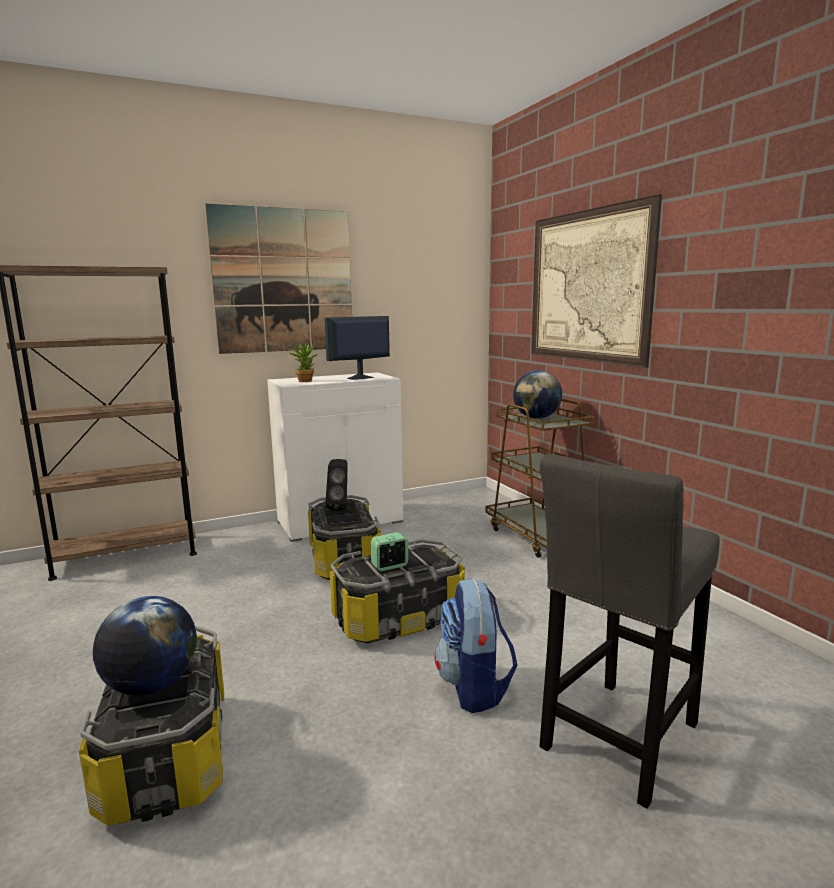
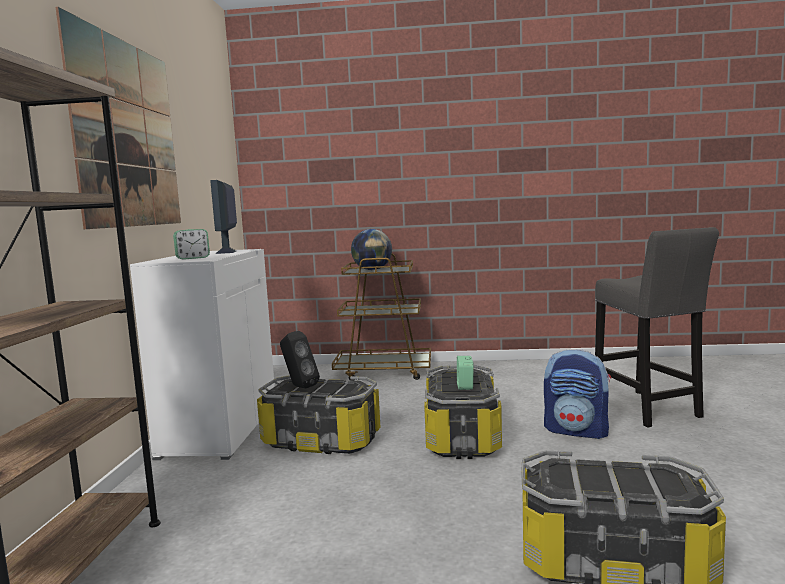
camera: 60 degrees left, 5 degrees down
(151, 686) = (625, 482): globe -> none
(305, 381) = (192, 258): potted plant -> alarm clock
(587, 286) = (382, 161): picture -> none

